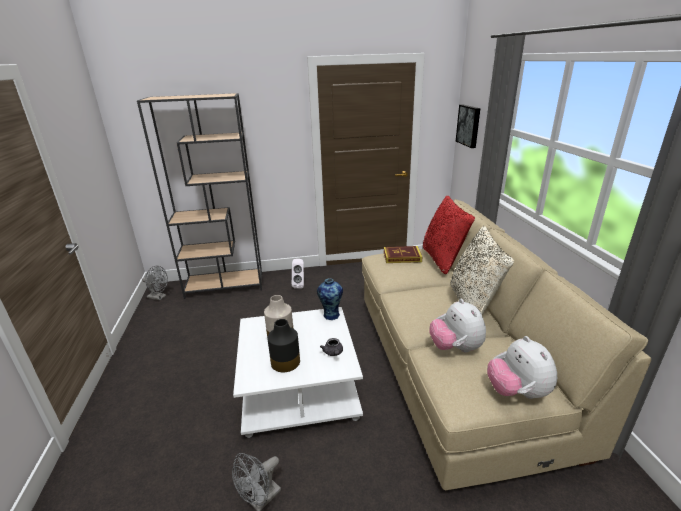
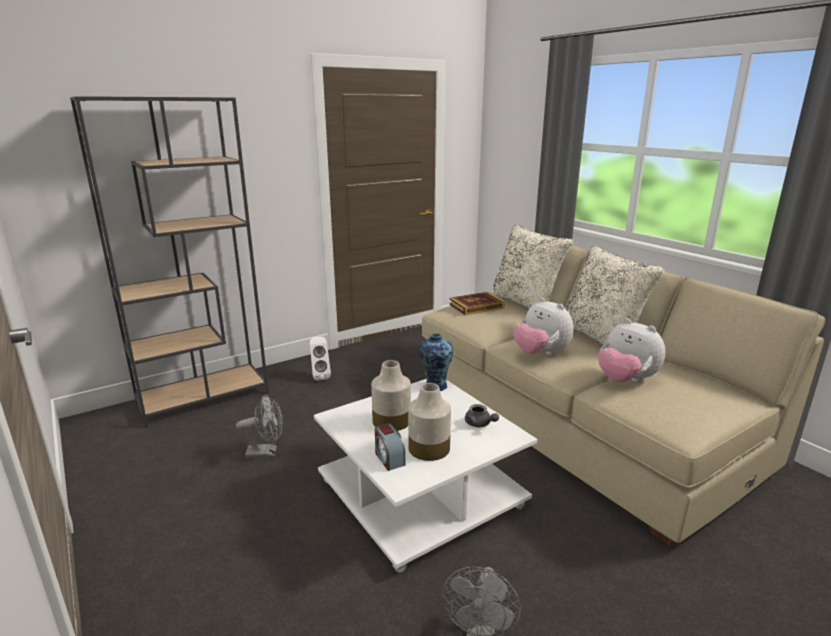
camera: 25 degrees left, 5 degrees down
(159, 297) = (96, 434): grey fan -> grey fan (267, 452)
(255, 362) = (389, 458): none -> alarm clock
(285, 362) = (429, 448): black vase -> beige vase
(442, 261) = (525, 305): red pillow -> beige pillow
(469, 125) = (504, 148): picture -> none
(517, 392) = (722, 404): plush toy -> plush toy (540, 354)

